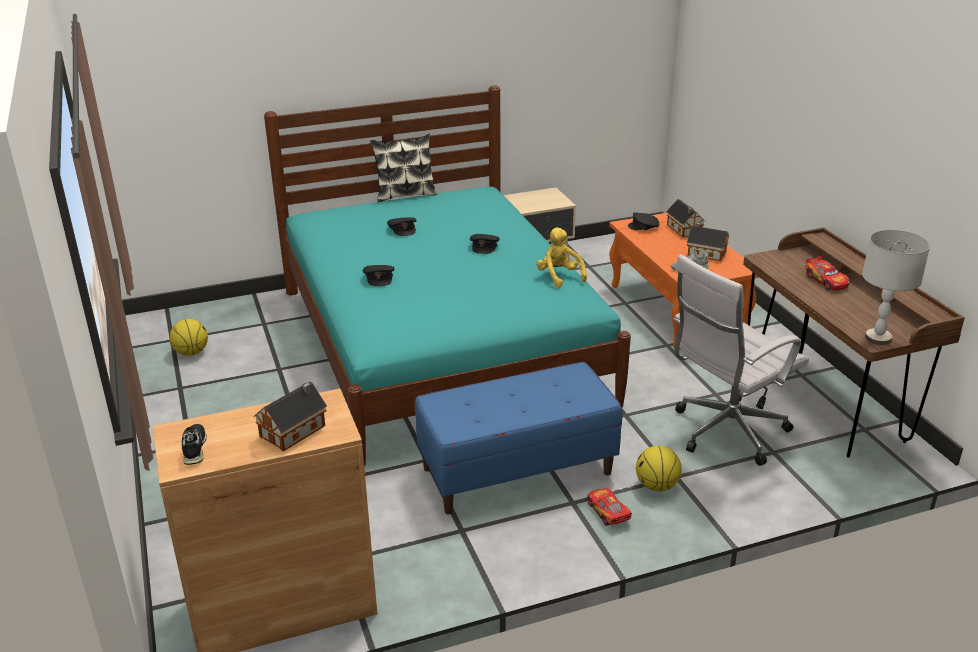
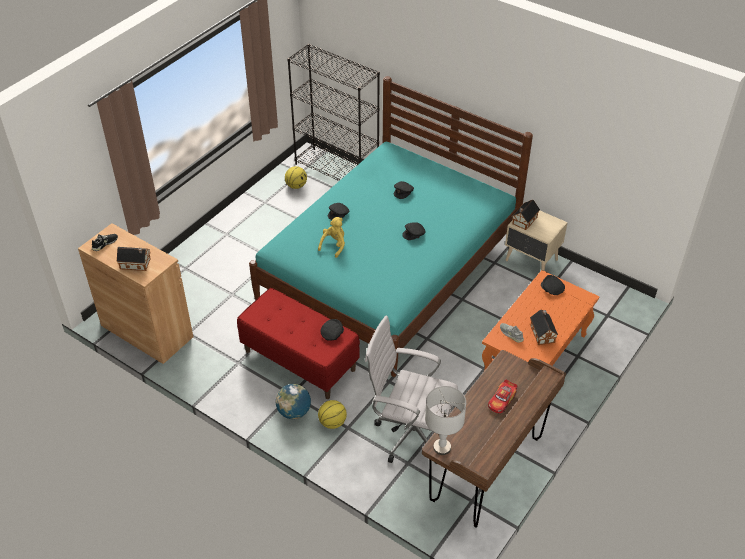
camera: 55 degrees right, 15 degrees up
(215, 314) = (337, 171): none -> black bookcase
(405, 194) = (453, 168): pillow -> none
(517, 470) = (300, 360): blue bench -> red bench
(559, 276) = (408, 280): yellow plush toy -> yellow plush toy (334, 245)
(562, 378) = (332, 333): none -> black cap
(608, 512) = (294, 412): toy car -> globe
(684, 230) = (568, 310): toy house -> toy house (524, 221)

